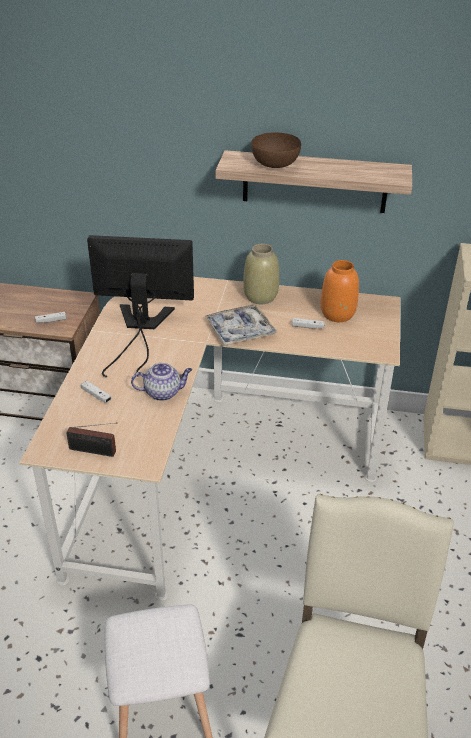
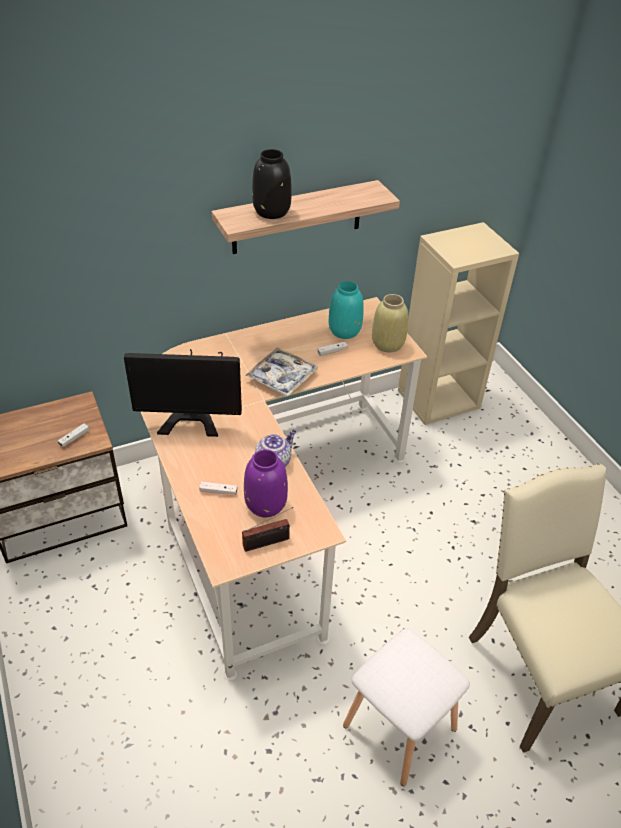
camera: 35 degrees left, 5 degrees up
(123, 422) = (266, 504): none -> purple vase
(140, 327) = (193, 410): monitor -> monitor turned 150 degrees counterclockwise
(260, 296) = (268, 338): beige vase -> beige vase (387, 344)
(276, 163) = (272, 211): brown bowl -> black vase
(337, 314) = (344, 330): orange vase -> turquoise vase

